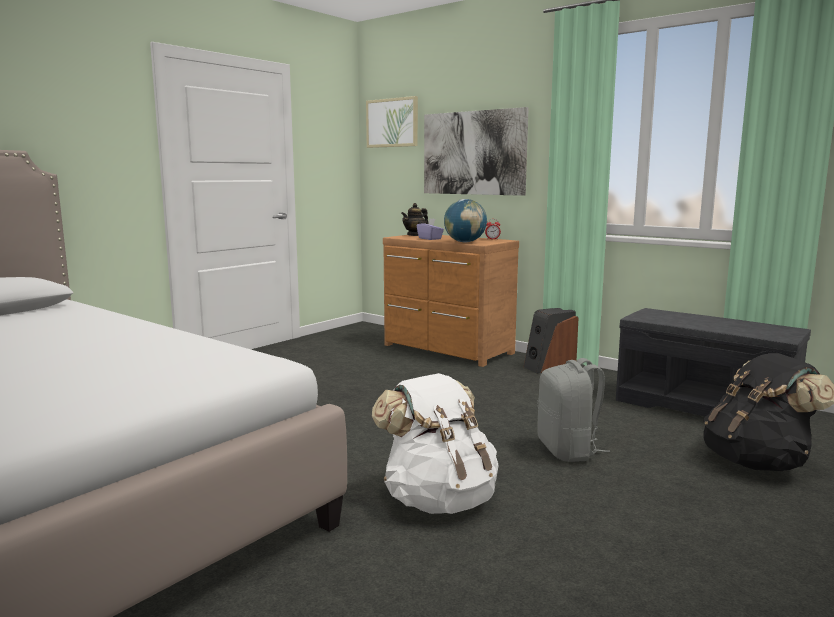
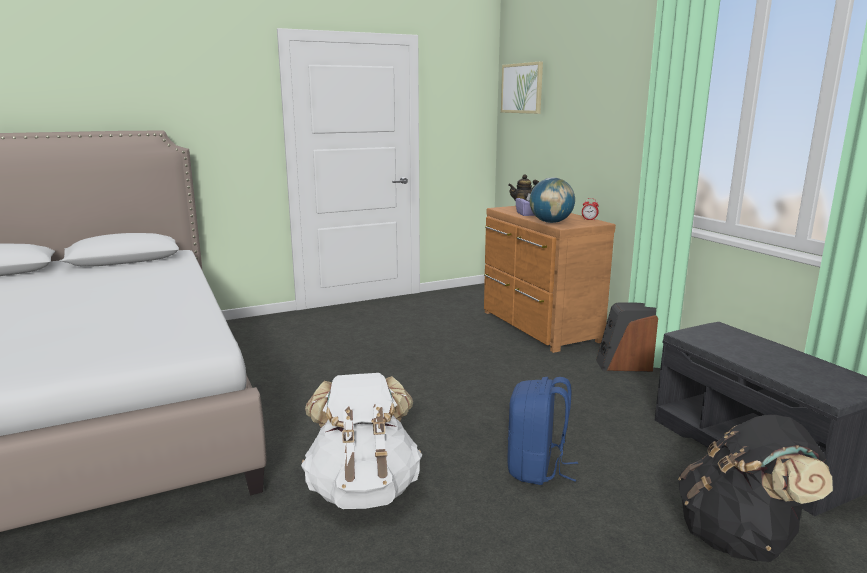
camera: 25 degrees right, 5 degrees up
(473, 153) = (585, 125): picture -> none
(568, 451) = (537, 469): grey backpack -> blue backpack

